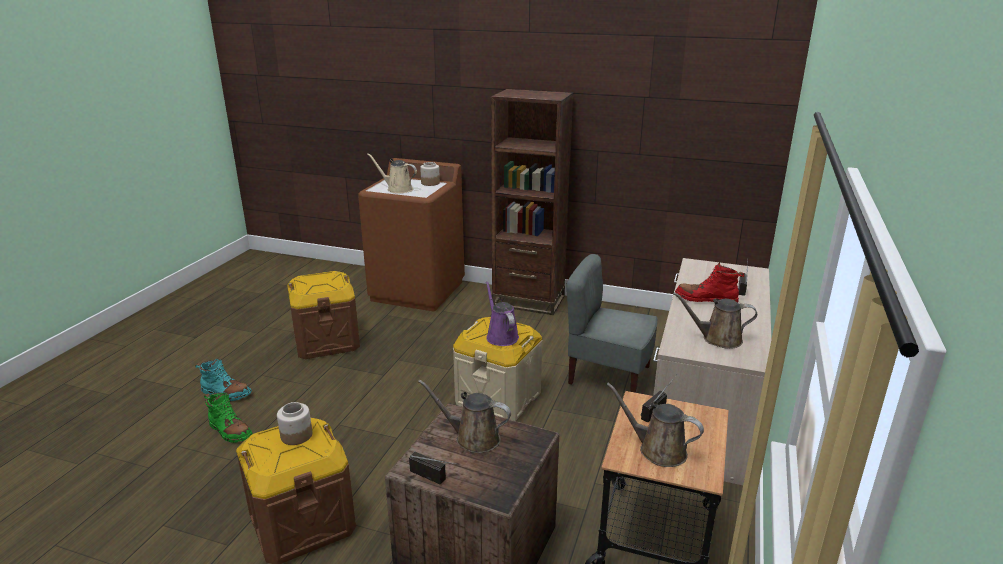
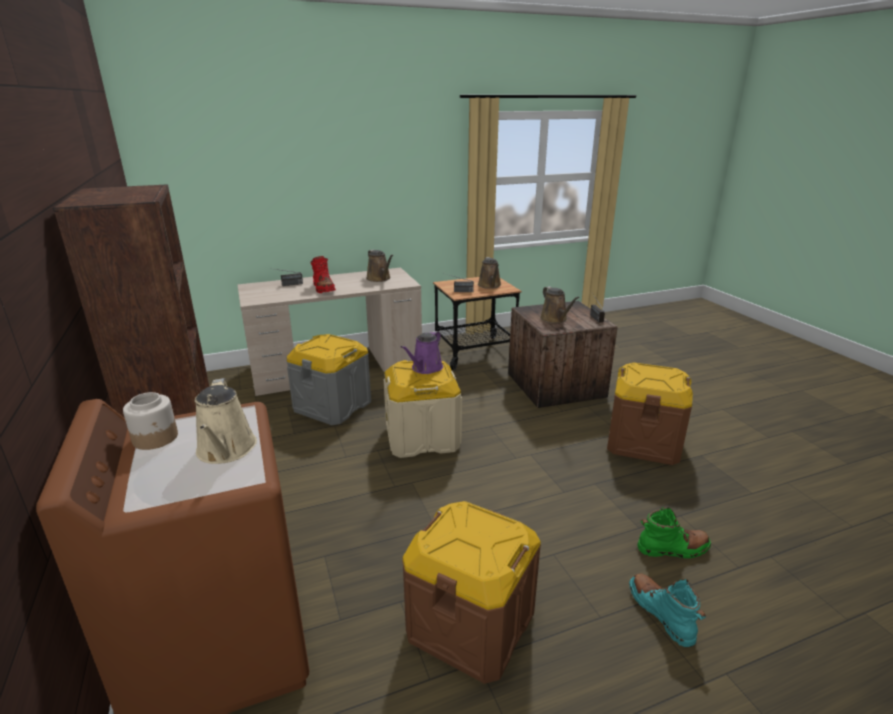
camera: 130 degrees left, 0 degrees up
(230, 431) = (673, 549): green boot -> green boot turned 90 degrees clockwise
(296, 436) = (647, 378): jar -> none
(608, 376) = (332, 406): grey chair -> grey storage box

